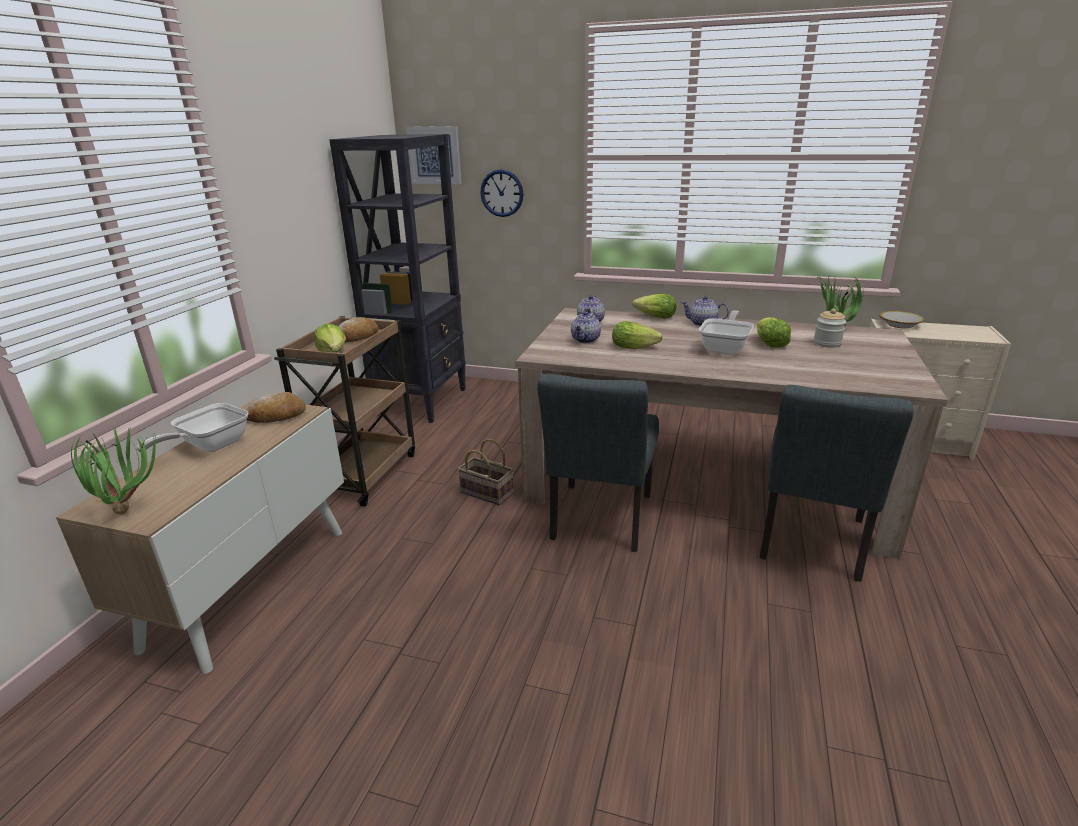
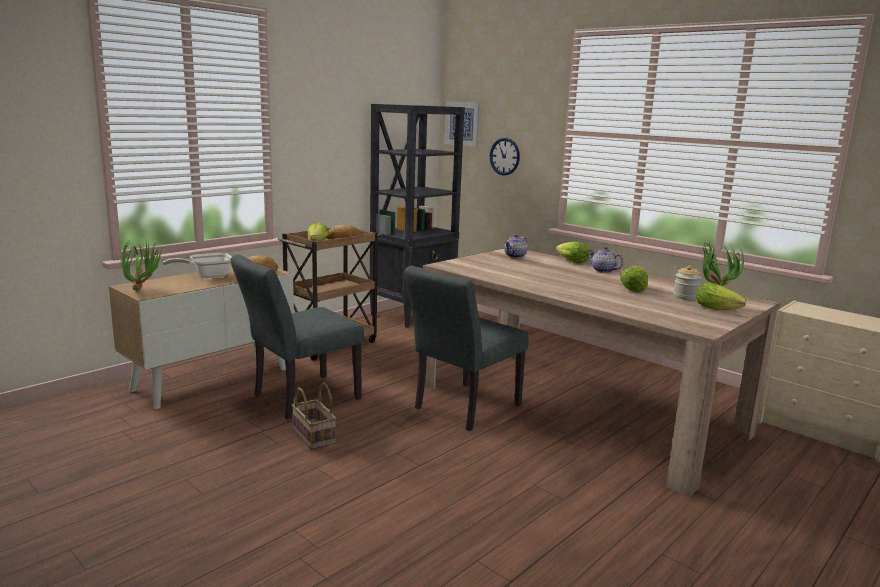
camera: 25 degrees right, 10 degrees down
(485, 493) = (399, 373): basket -> basket (312, 436)
(586, 340) = (492, 264): teapot -> none
(636, 347) = (522, 273): lettuce -> lettuce (719, 309)
(725, 348) = (590, 285): frying pan -> none
(810, 544) = (618, 466): grey chair -> grey chair (299, 398)
(900, 325) = (815, 308): bowl -> none

